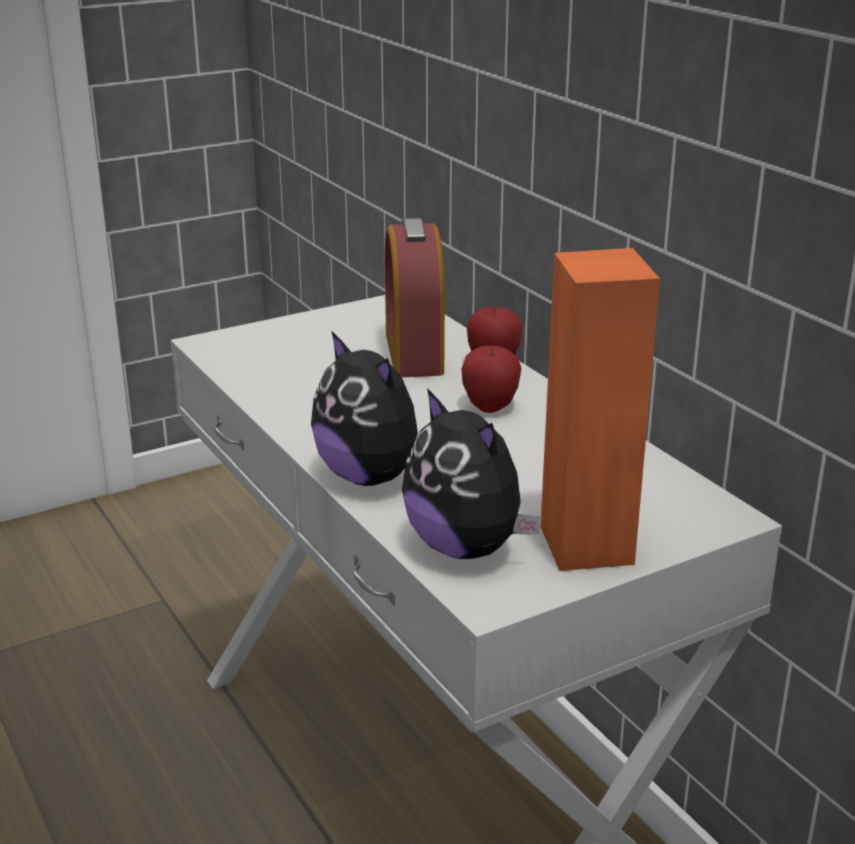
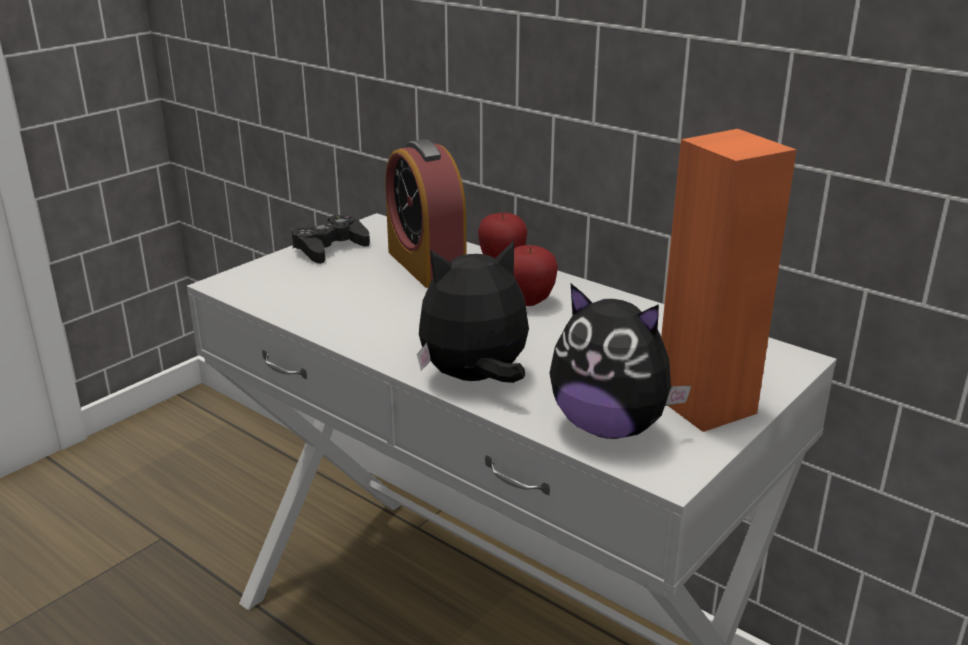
camera: 20 degrees left, 0 degrees up
(330, 321) = (329, 248): none -> black game controller
(372, 477) = (475, 379): plush toy -> plush toy turned 135 degrees clockwise

